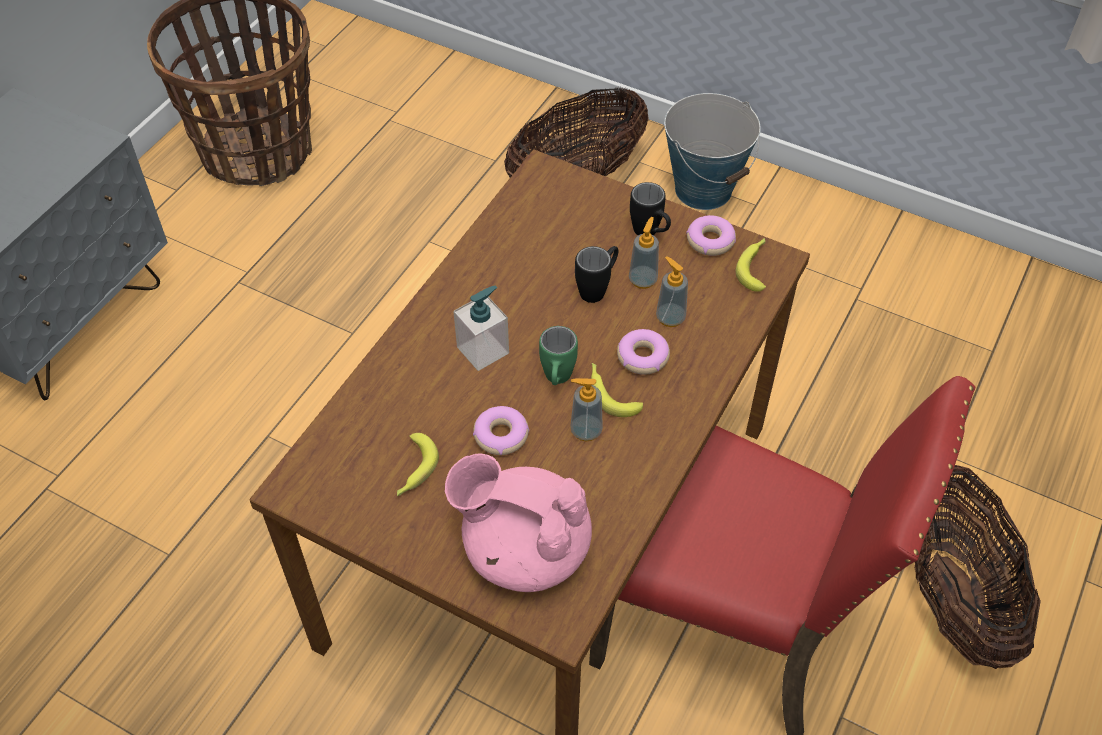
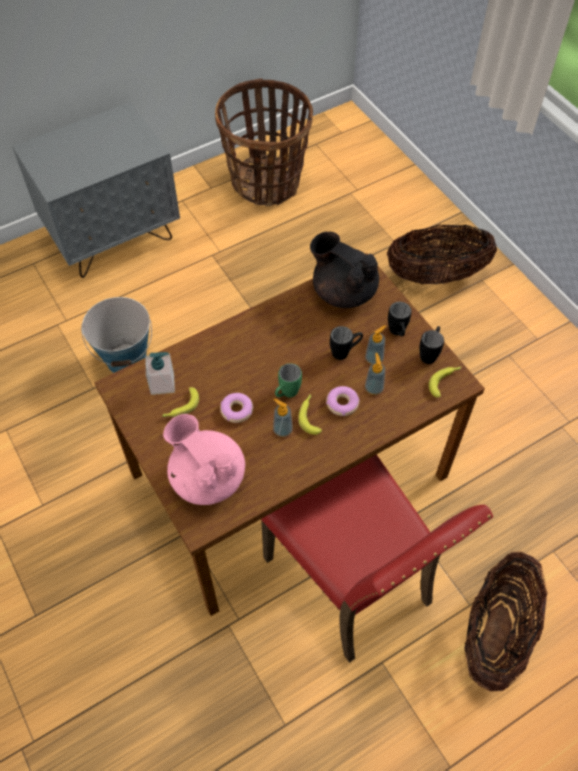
camera: 30 degrees right, 5 degrees up
(483, 350) = (259, 358): soap dispenser -> soap dispenser (162, 384)
(538, 211) = (343, 291): none -> black teapot
(704, 189) = (510, 315): bucket -> bucket (126, 359)
(710, 240) = (429, 353): donut -> black mug

